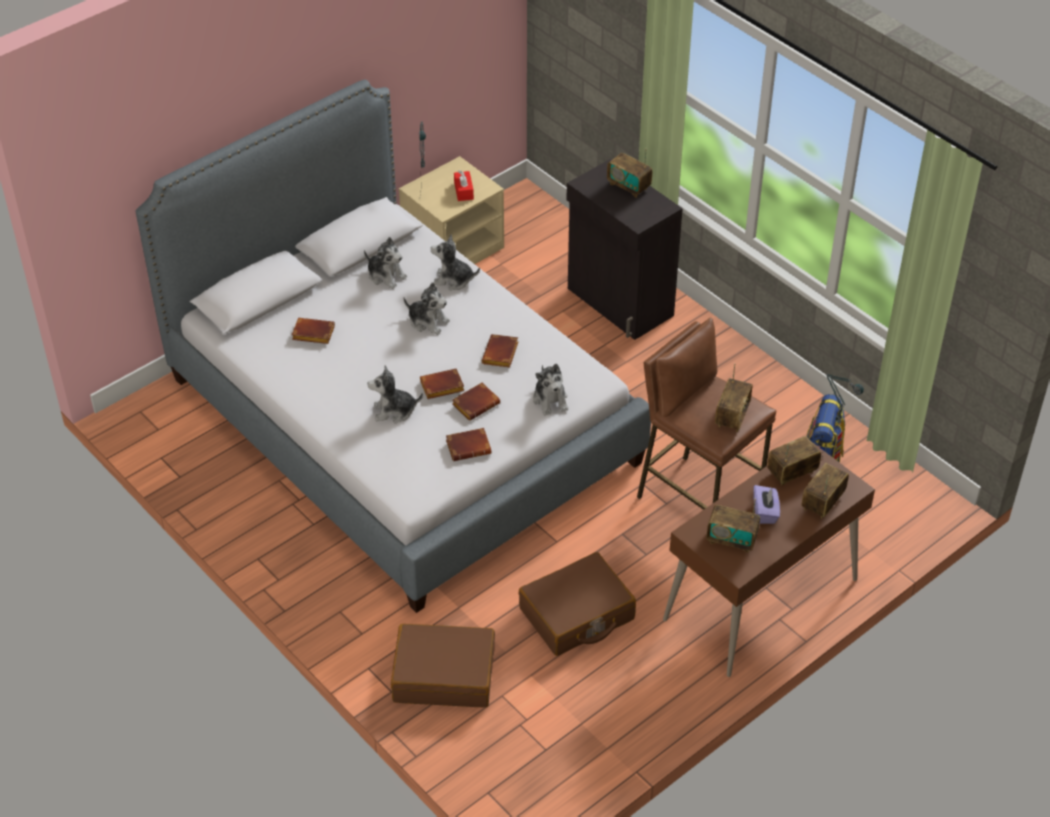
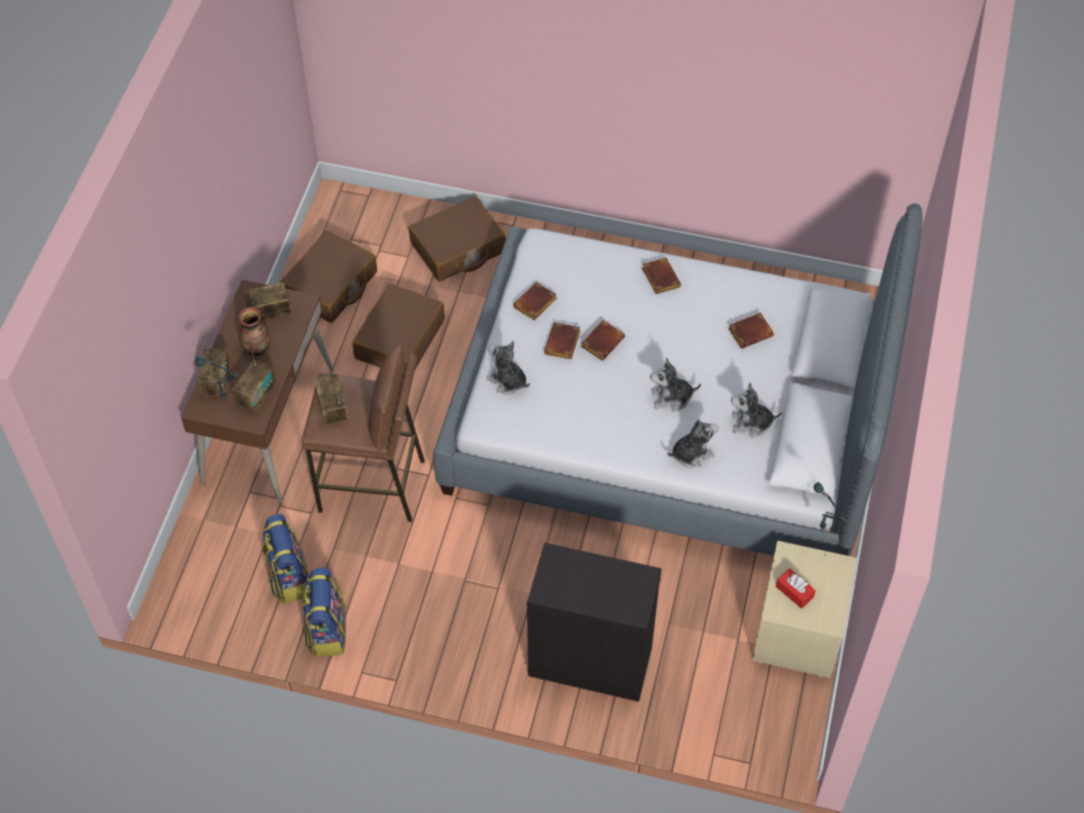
camera: 145 degrees right, 10 degrees up
(394, 411) = (618, 301): plush toy -> none
(501, 355) = (583, 401): brown book -> brown book (659, 278)
(604, 708) = (331, 285): none -> brown suitcase
(628, 186) = (599, 599): radio -> none
(765, 512) = (257, 349): purple tissue box -> vase
(811, 416) = (326, 630): none -> backpack

